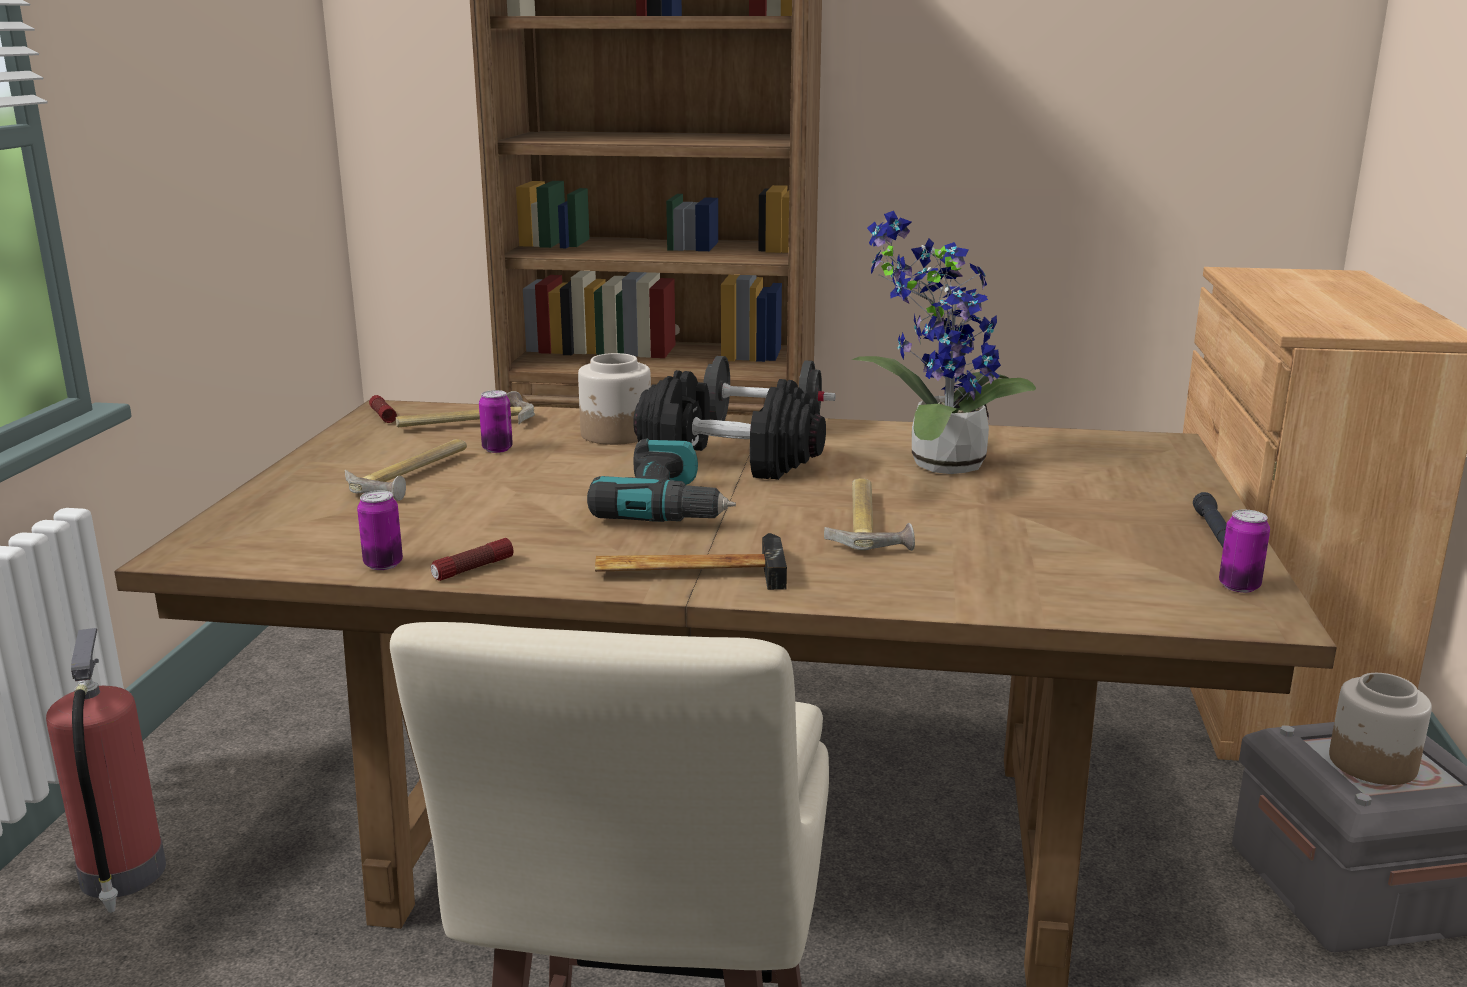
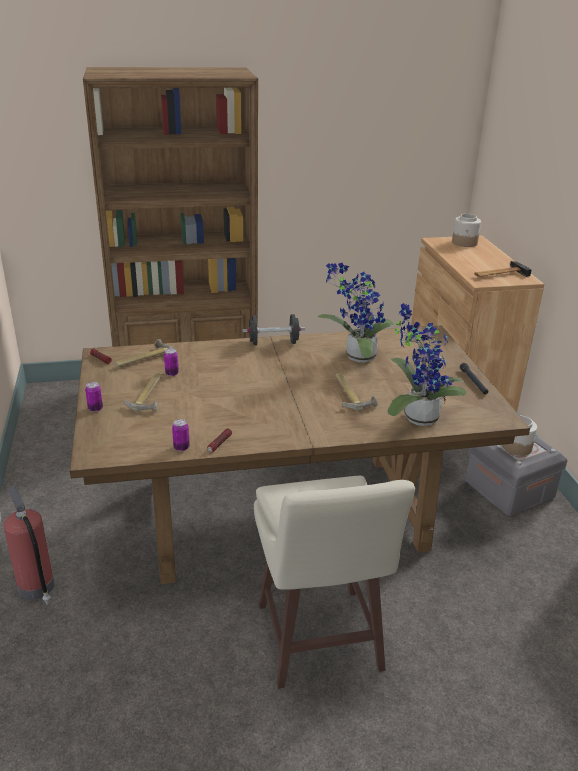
camera: 20 degrees left, 10 degrees up
(616, 434) = (216, 357): jar -> jar (464, 243)
(668, 506) = (269, 397): power drill -> none
(689, 570) = (302, 430): hammer -> hammer (498, 274)
(729, 462) = (275, 367): black dumbbell -> none
(1009, 582) = (416, 416): none -> potted plant
(1239, 586) = (490, 405): can -> can (95, 409)

